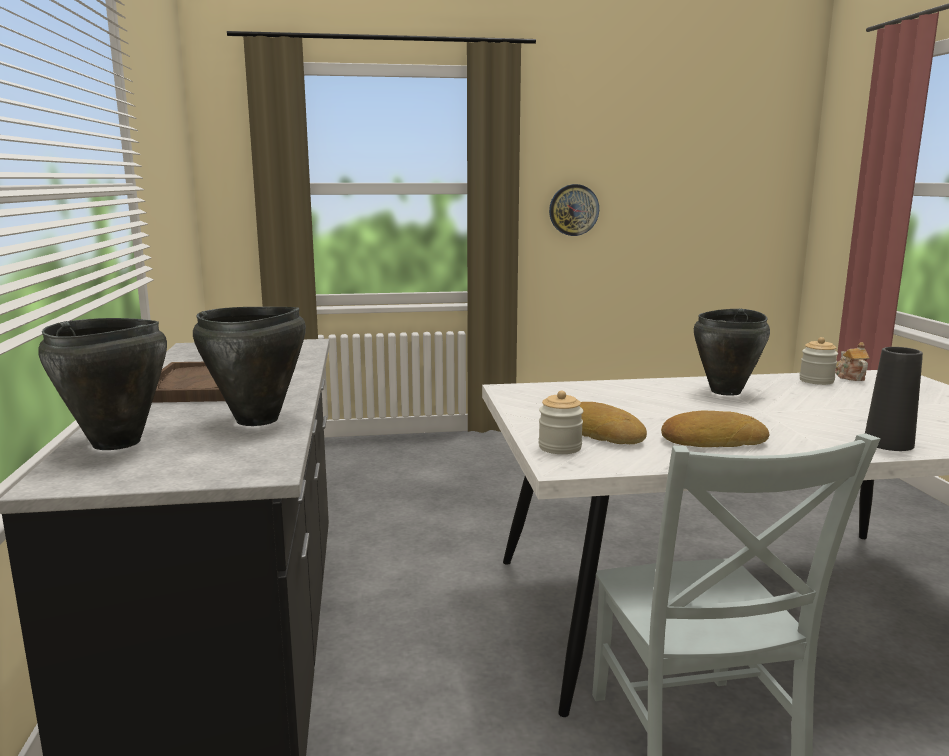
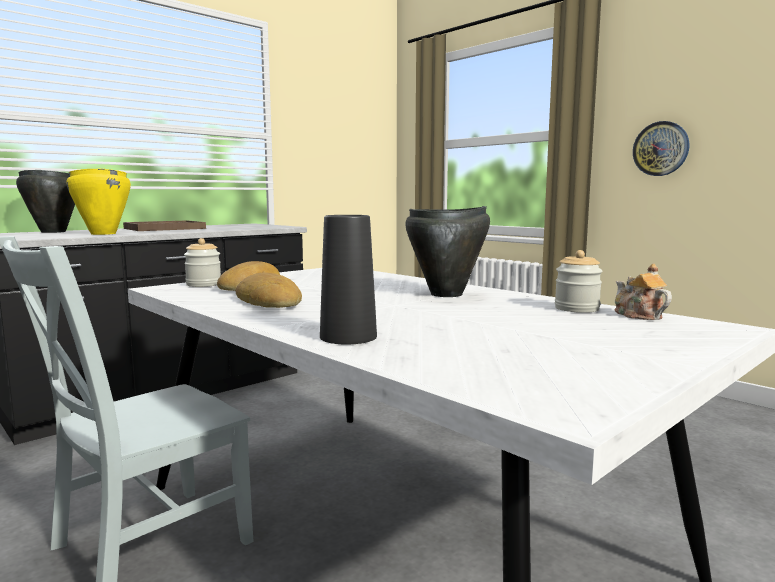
camera: 55 degrees right, 5 degrees down
(257, 420) = (102, 234): black cooking pot -> yellow cooking pot
(849, 377) = (638, 315): teapot -> teapot turned 75 degrees counterclockwise

